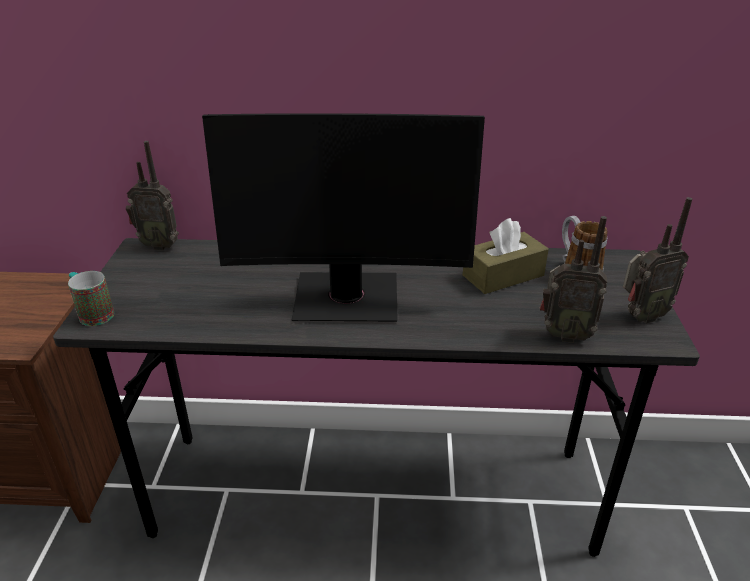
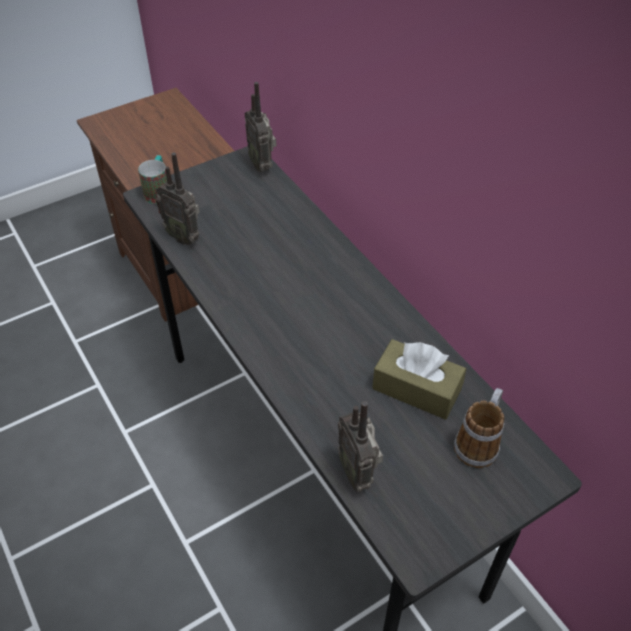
camera: 55 degrees right, 15 degrees up
(347, 299) = (286, 305): monitor -> none
(640, 317) = (441, 524): radio -> radio (184, 237)

